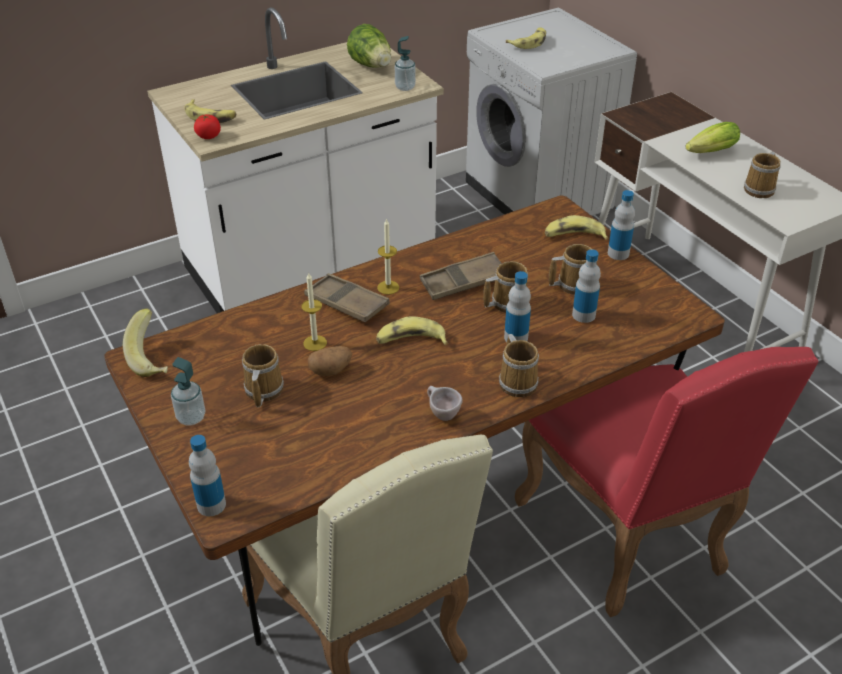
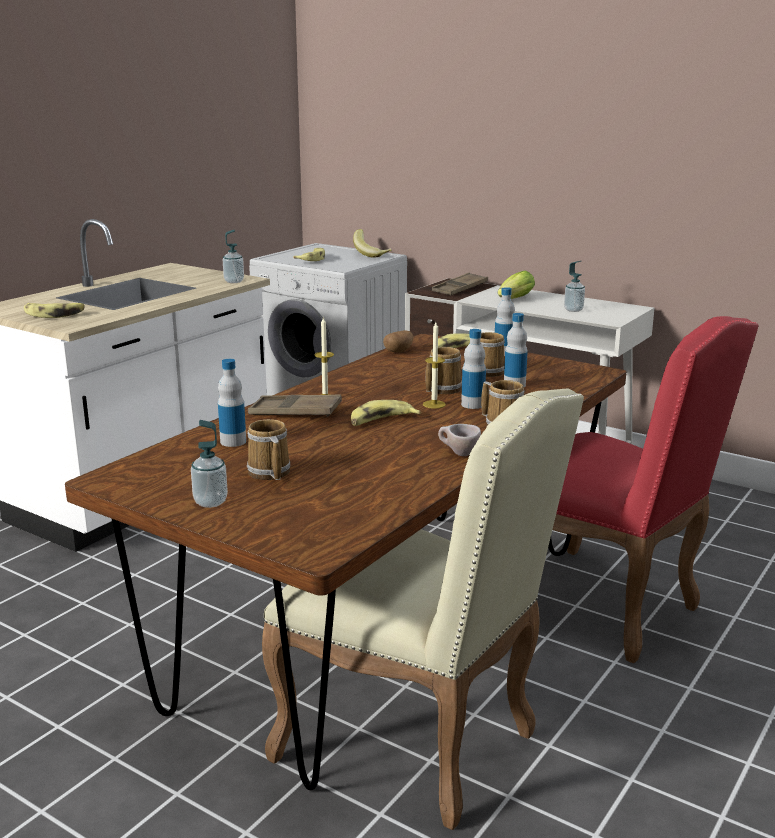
camera: 25 degrees left, 20 degrees down
(153, 359) = (127, 476): banana -> banana (372, 254)
(208, 136) = (65, 323): tomato -> none
(211, 505) = (295, 548): bottle -> bottle (233, 441)
(315, 343) = (290, 438): candle -> candle (434, 404)
(330, 370) = (324, 450): potato -> potato (399, 351)
(372, 66) = (188, 275): lettuce -> none
(463, 281) = (391, 385): brown tray -> brown tray (460, 289)
(760, 189) = (573, 310): mug -> soap dispenser

